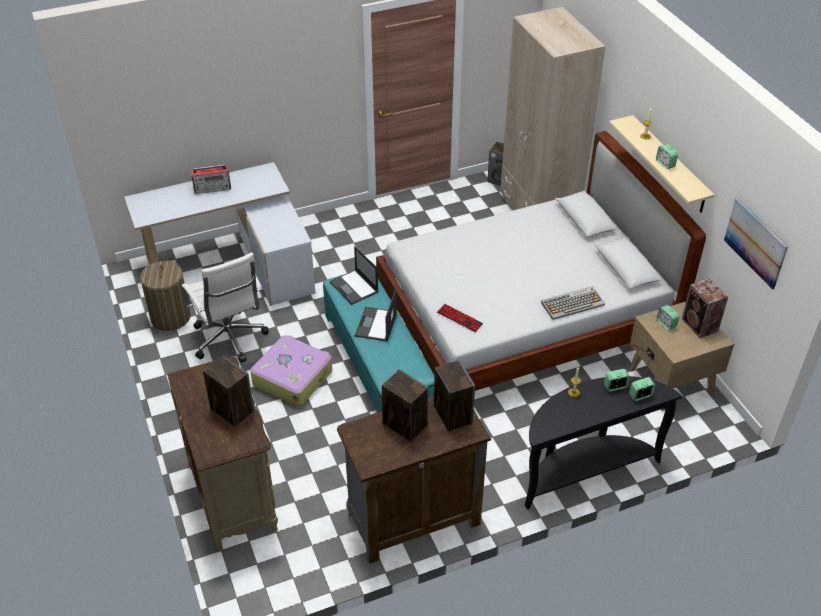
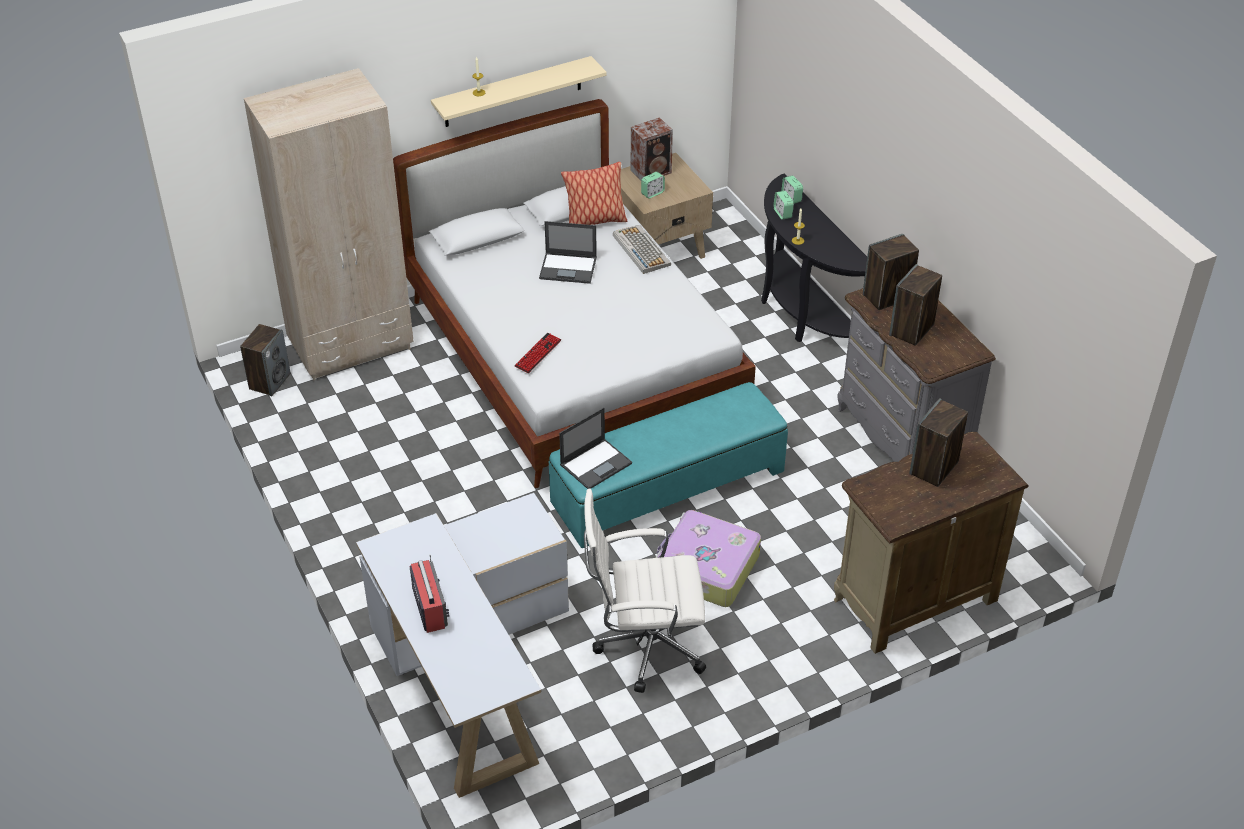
camera: 95 degrees left, 0 degrees up
(170, 317) = (603, 731): laundry basket -> none
(230, 340) = (645, 647): white office chair -> white office chair turned 150 degrees counterclockwise
(376, 325) = (667, 437): laptop -> laptop (569, 268)
(459, 318) = (681, 337): keyboard -> keyboard (538, 354)
(611, 280) = (595, 221): none -> pillow
(665, 164) = (536, 82): alarm clock -> none
(755, 243) = (660, 44): picture -> none

